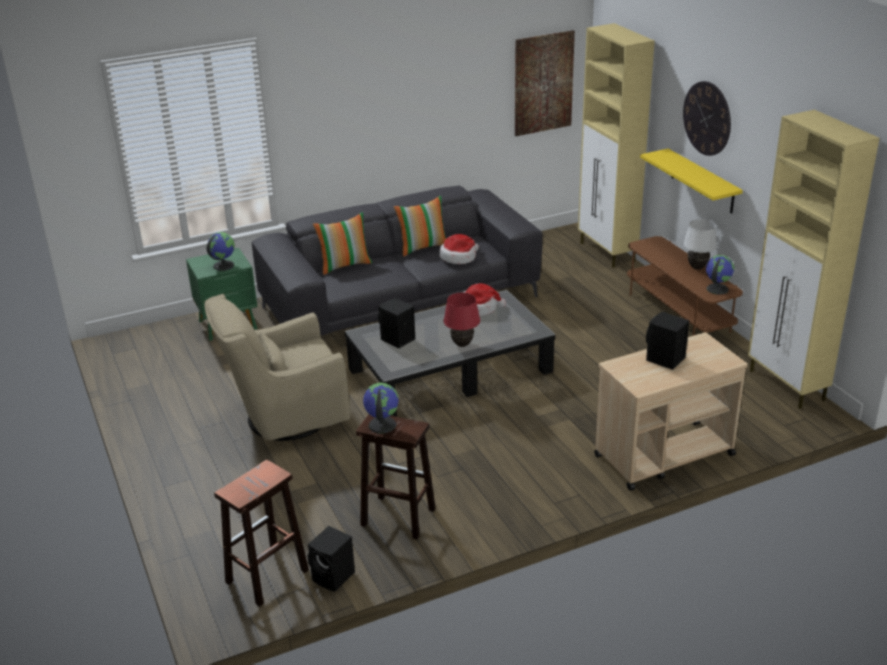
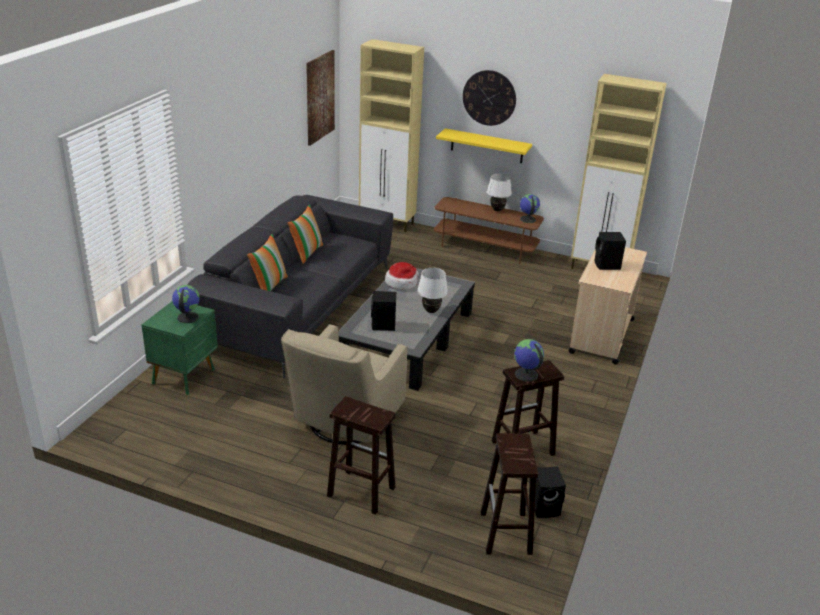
camera: 45 degrees left, 0 degrees up
(213, 477) = (360, 491): none -> brown stool
(459, 257) = (345, 251): hat -> none
(462, 344) = (431, 311): red table lamp -> white table lamp

